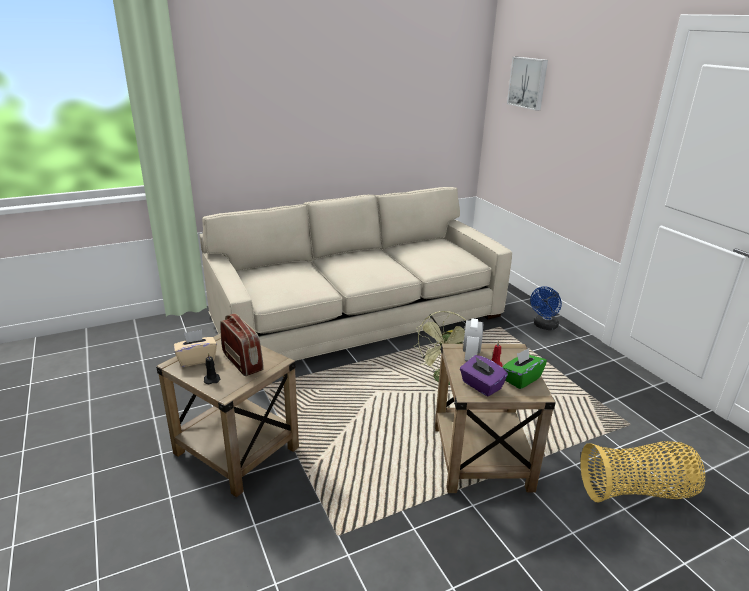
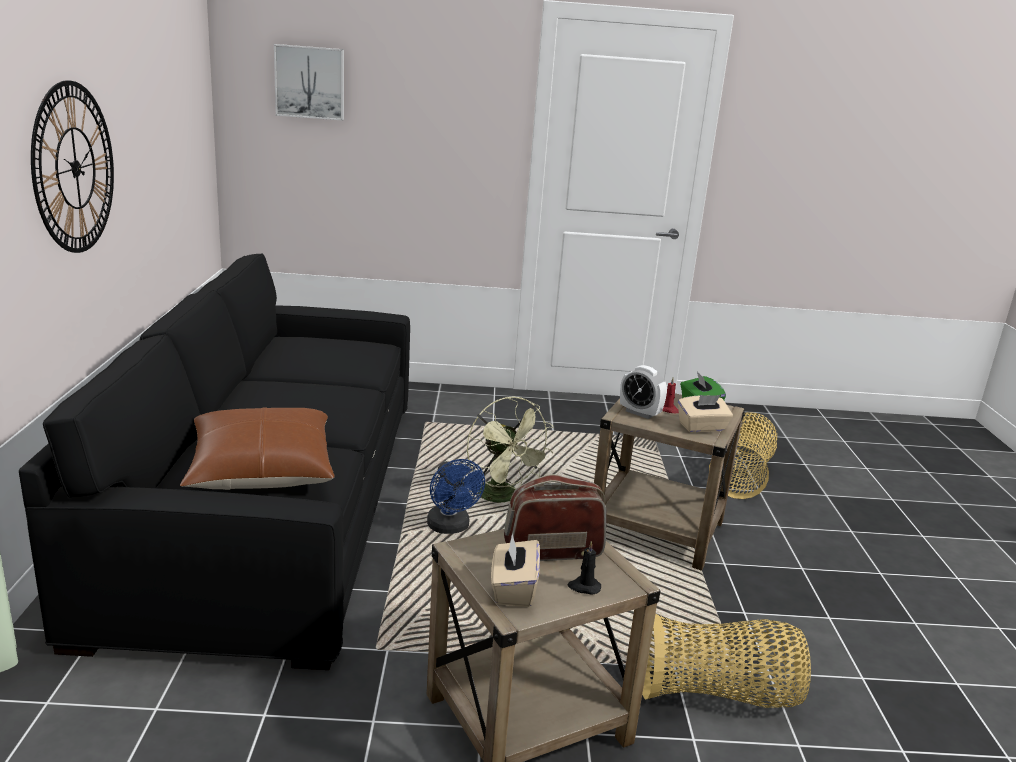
camera: 65 degrees left, 5 degrees down
(285, 279) = (261, 469): none -> brown pillow
(305, 529) = (717, 694): none -> basket
(310, 117) = (75, 168): none -> wall clock
(358, 317) = (274, 501): beige sofa -> black sofa
(481, 386) = (702, 427): purple tissue box -> beige tissue box
(544, 326) = (453, 400): blue fan -> blue fan (451, 528)

